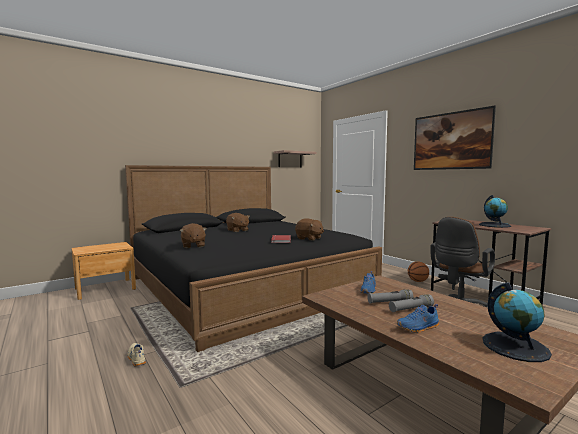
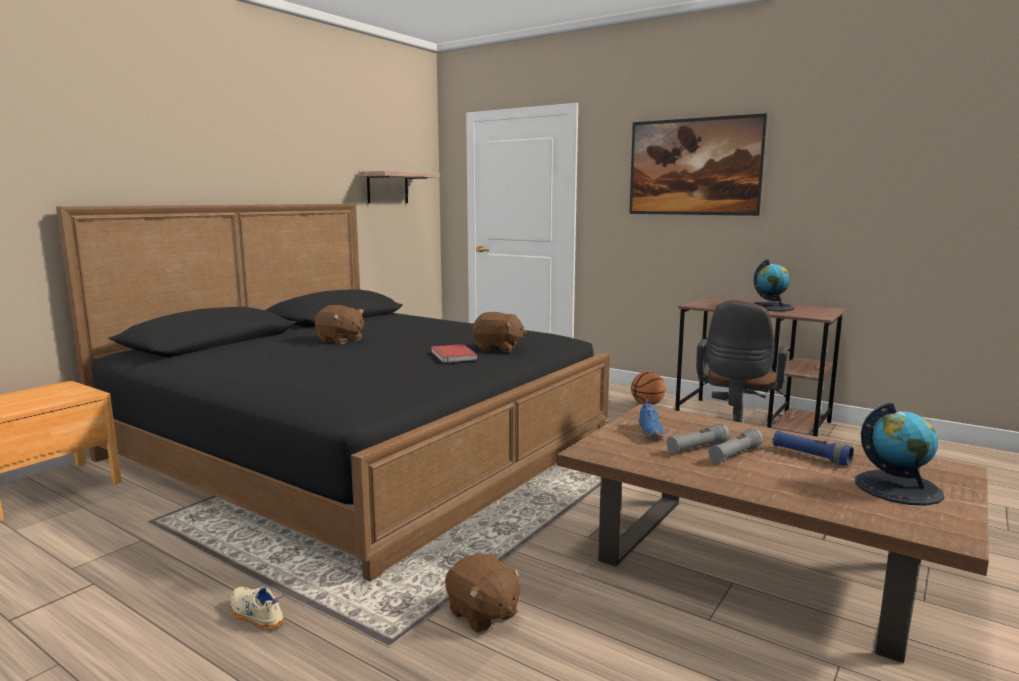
camera: 20 degrees left, 5 degrees up
(193, 246) = (296, 381): brown plush toy -> brown plush toy (482, 614)
(418, 328) = (769, 481): blue shoe -> none
(465, 317) = (811, 456): none -> blue flashlight

